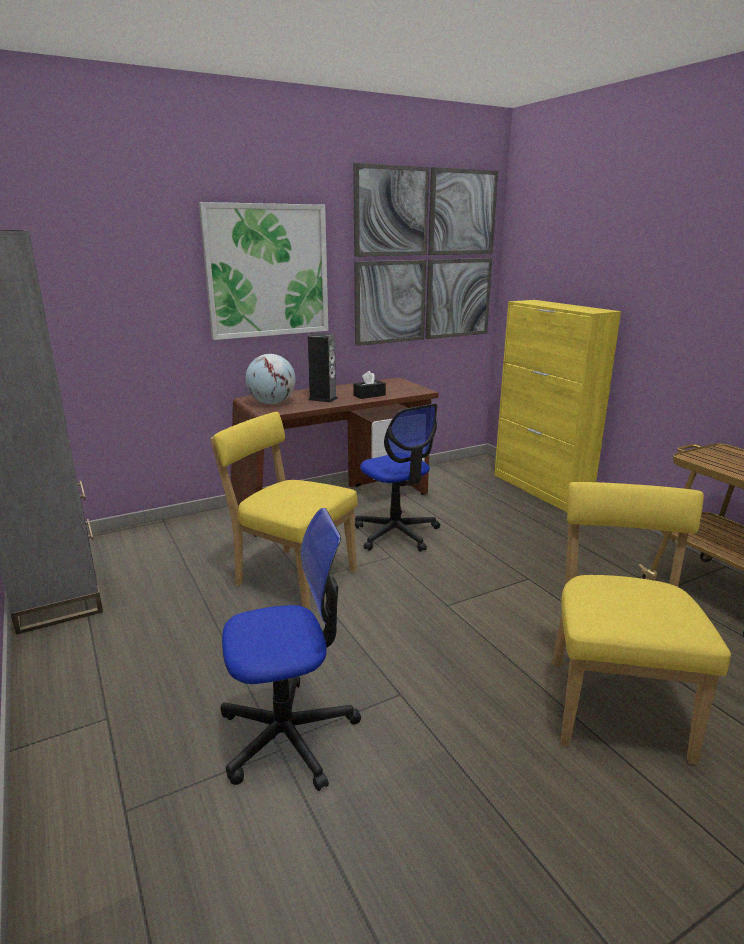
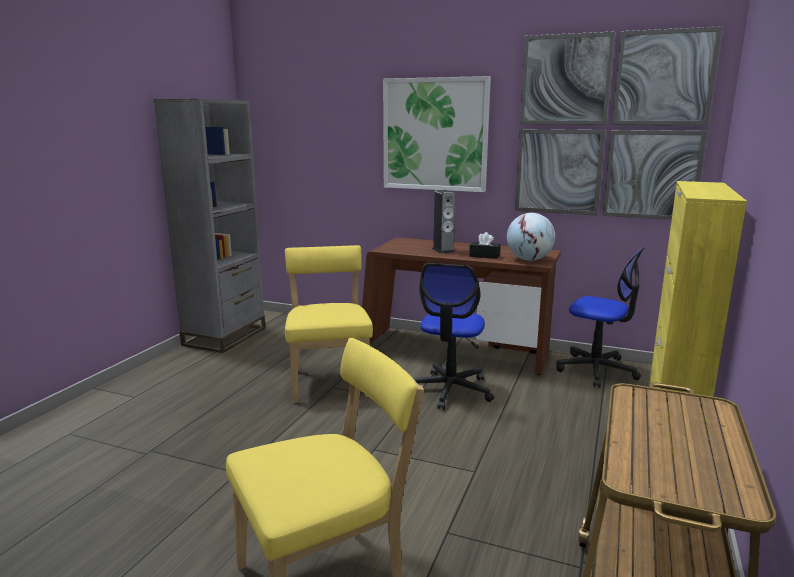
camera: 50 degrees right, 5 degrees down
(272, 403) = (403, 245): globe -> globe (529, 260)
(288, 735) = (161, 451): office chair -> office chair (597, 370)

